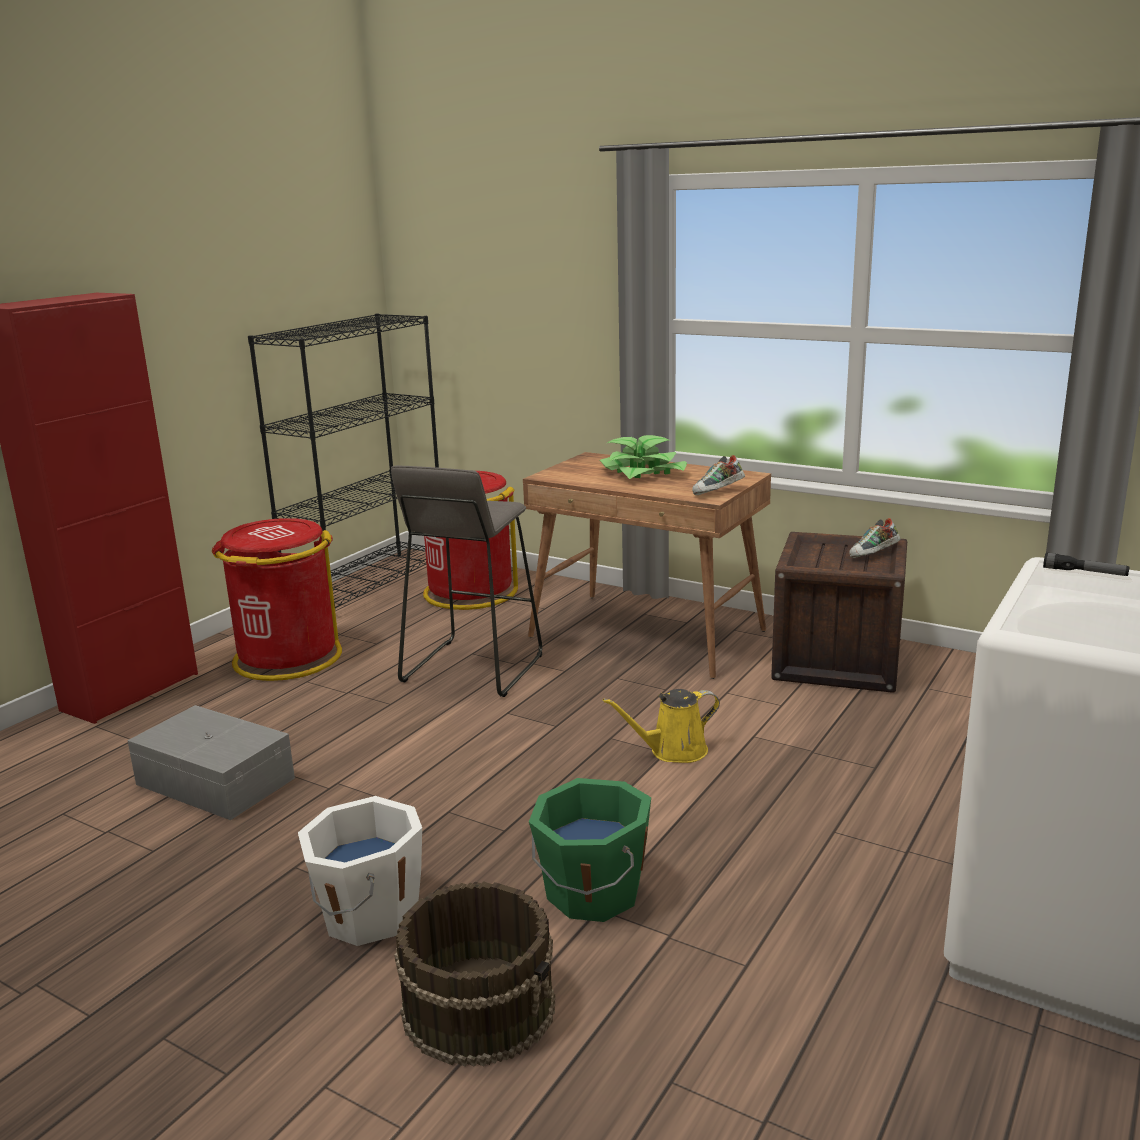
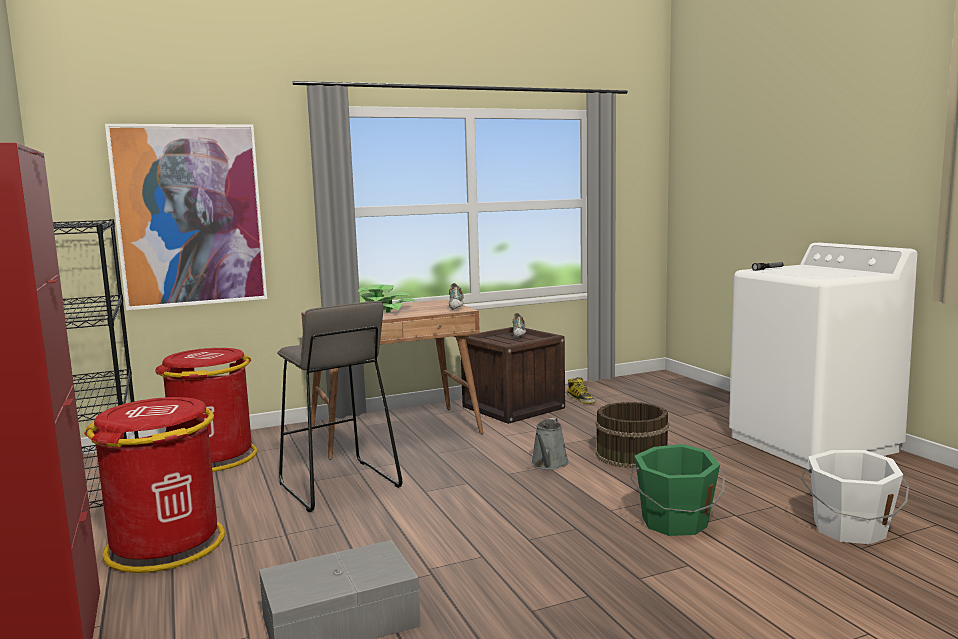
camera: 55 degrees left, 10 degrees down
(367, 914) = (628, 595): white bucket -> white bucket (849, 530)
(480, 1006) = (763, 581): brown bucket -> brown bucket (631, 455)
(505, 315) = (190, 216): none -> picture
(673, 751) = (549, 464): yellow watering can -> grey watering can
(953, 691) = (581, 400): none -> boot

